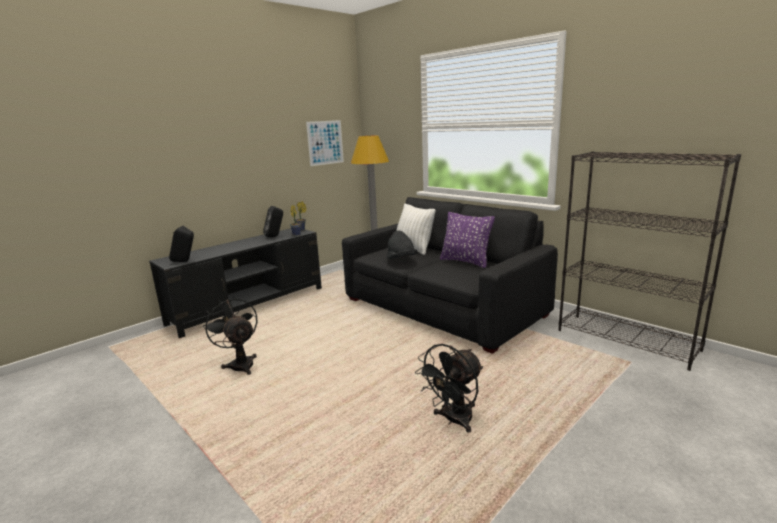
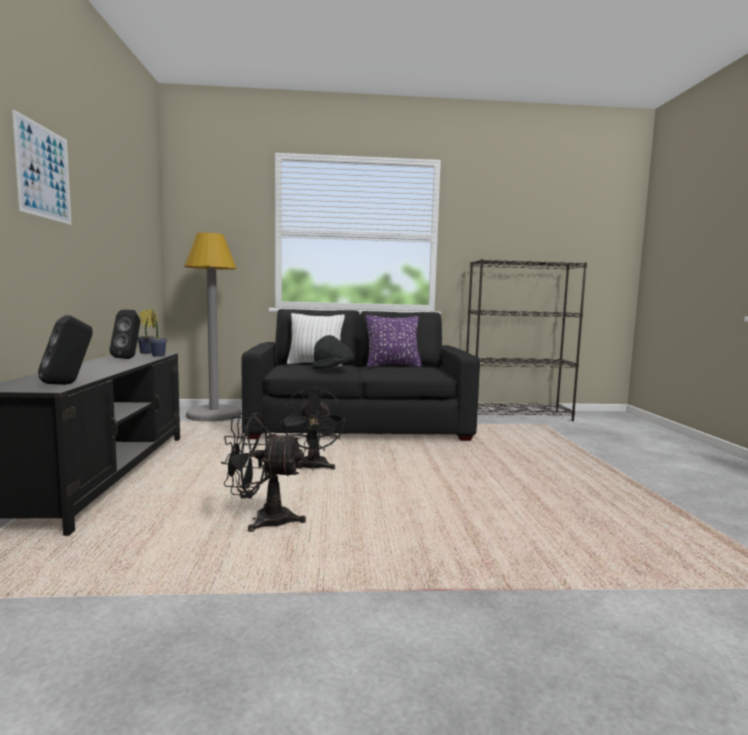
camera: 50 degrees left, 10 degrees down
(325, 142) = (140, 236): picture -> picture (44, 172)
(453, 421) = (547, 479): black fan -> black fan (313, 468)

